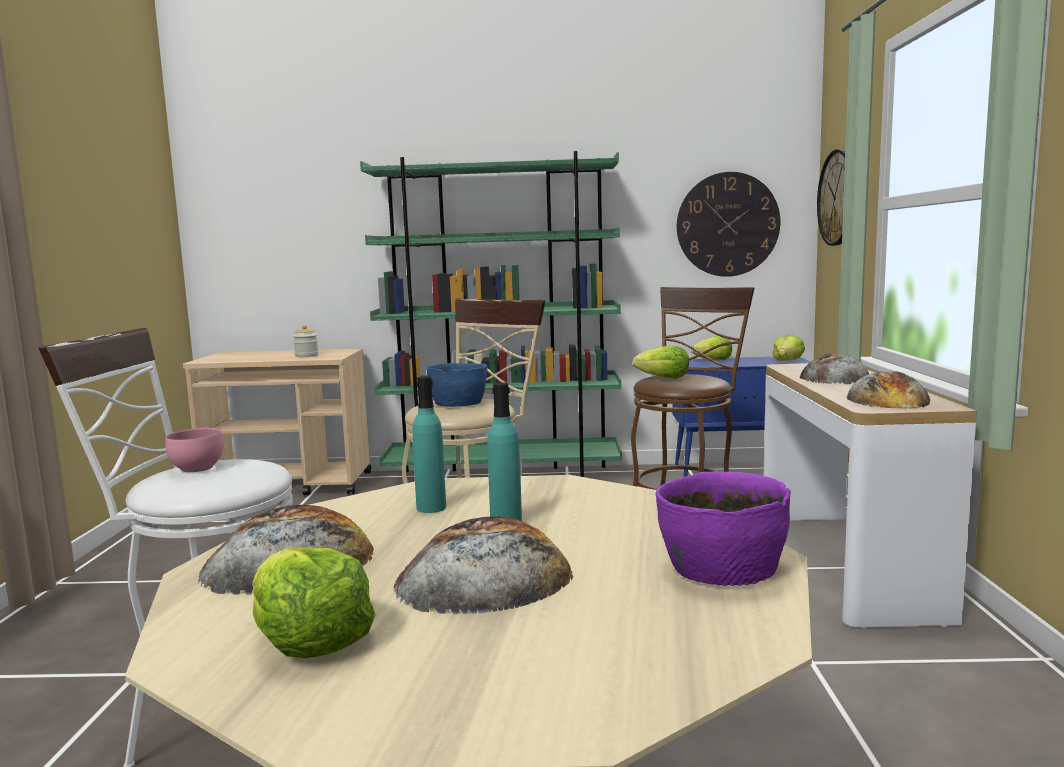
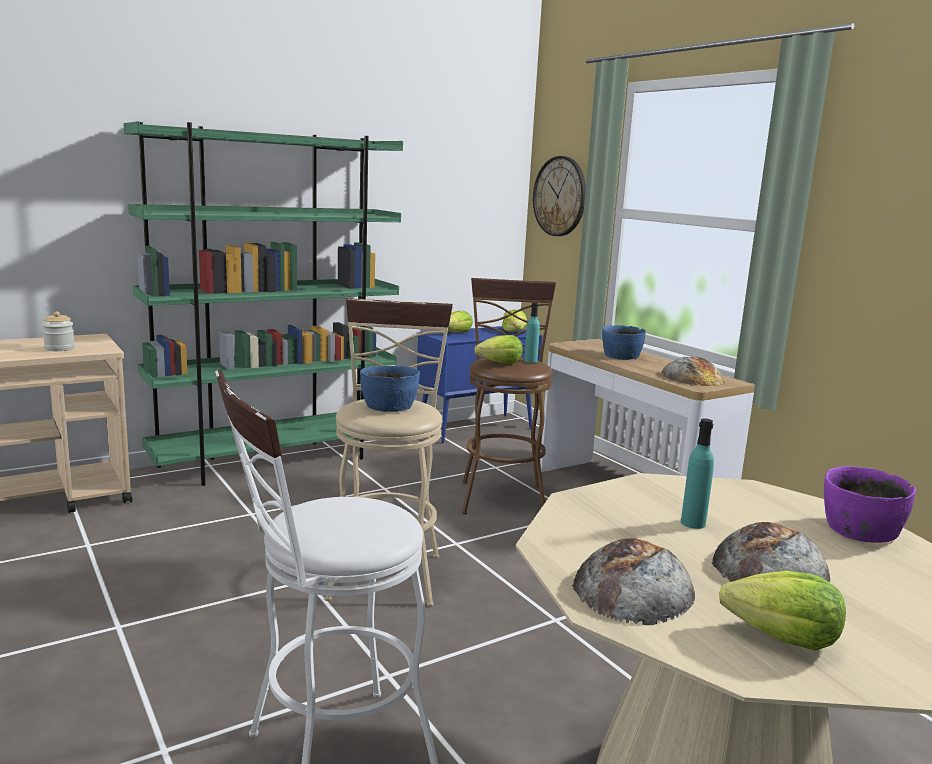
camera: 35 degrees left, 5 degrees up
(197, 469) = (324, 517): pink bowl -> none
(431, 507) = (618, 520): turquoise bottle -> turquoise bottle (530, 361)
(727, 224) = (464, 209): wall clock -> none
(834, 377) = (621, 356): bread -> blue bowl

